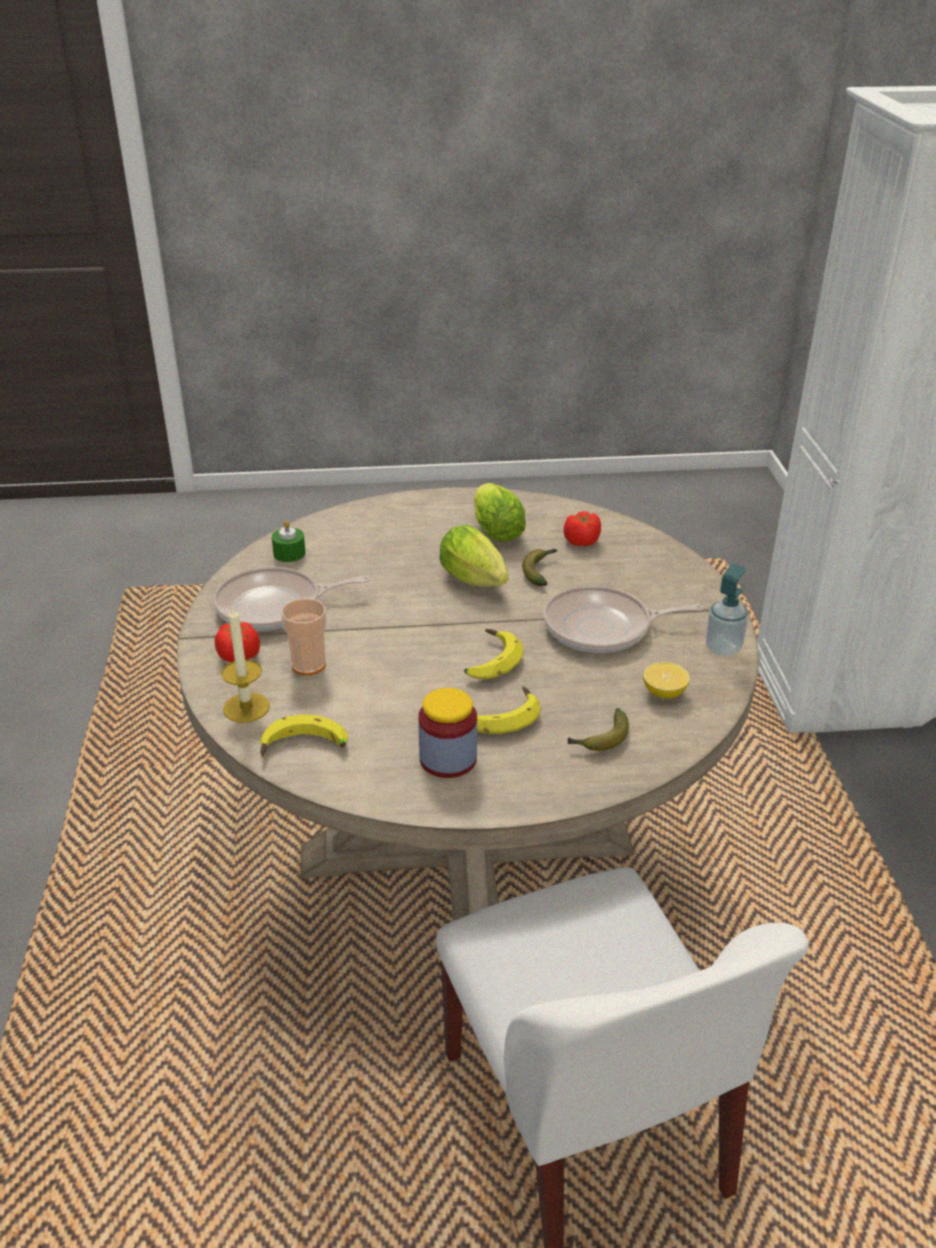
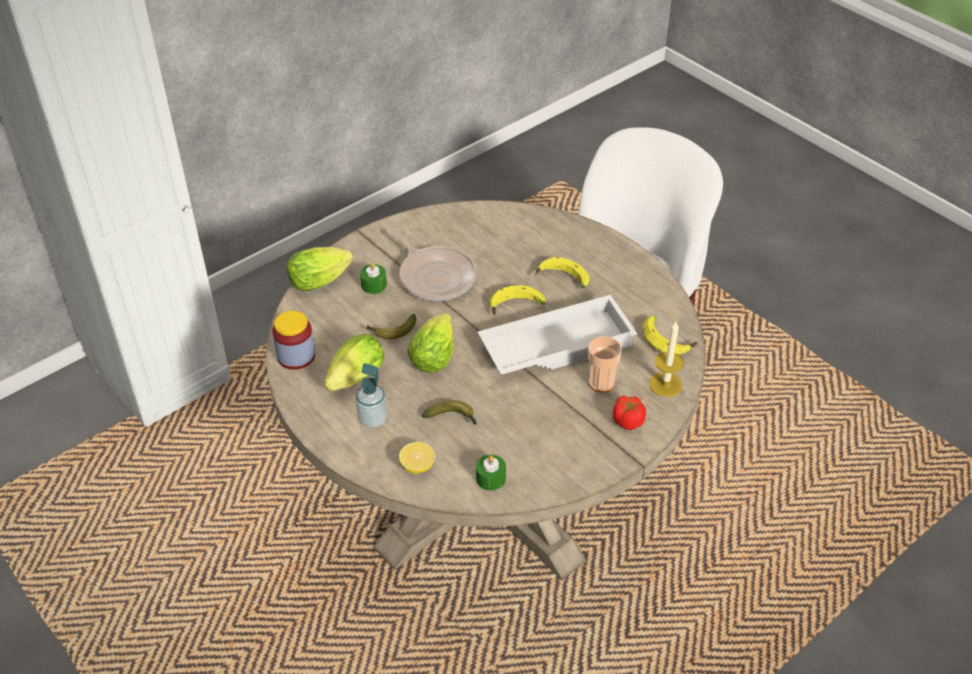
camera: 125 degrees left, 10 degrees up
(274, 607) = (562, 440): frying pan -> none
(398, 662) = (556, 344): none -> white tray
(448, 759) = (614, 282): jar -> jar (296, 356)
(582, 541) = (332, 328): tomato -> none
(600, 739) = (541, 238): banana -> banana (453, 418)
(627, 585) = (374, 285): none -> green candle
(664, 693) = (477, 231): lemon -> lemon (417, 466)
(667, 559) = (322, 280): none -> lettuce
(723, 648) = (411, 224): soap dispenser -> soap dispenser (372, 419)

